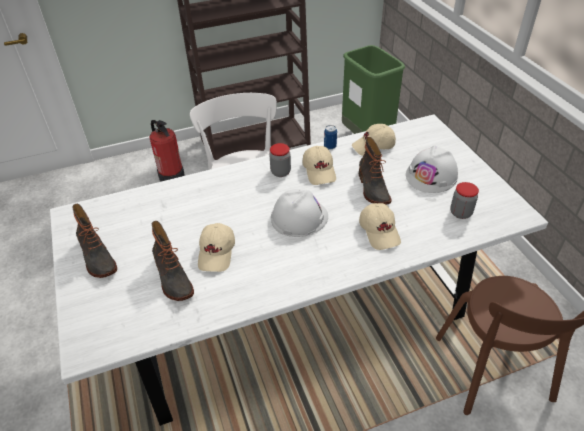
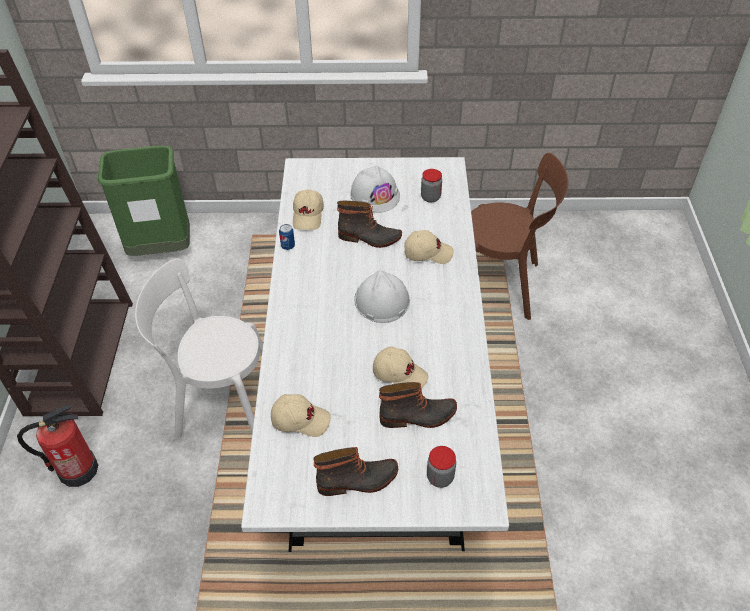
camera: 70 degrees left, 5 degrees up
(280, 172) = (305, 295): jar -> jar (440, 477)
(319, 171) = (322, 265): beige cap -> beige cap (300, 420)

